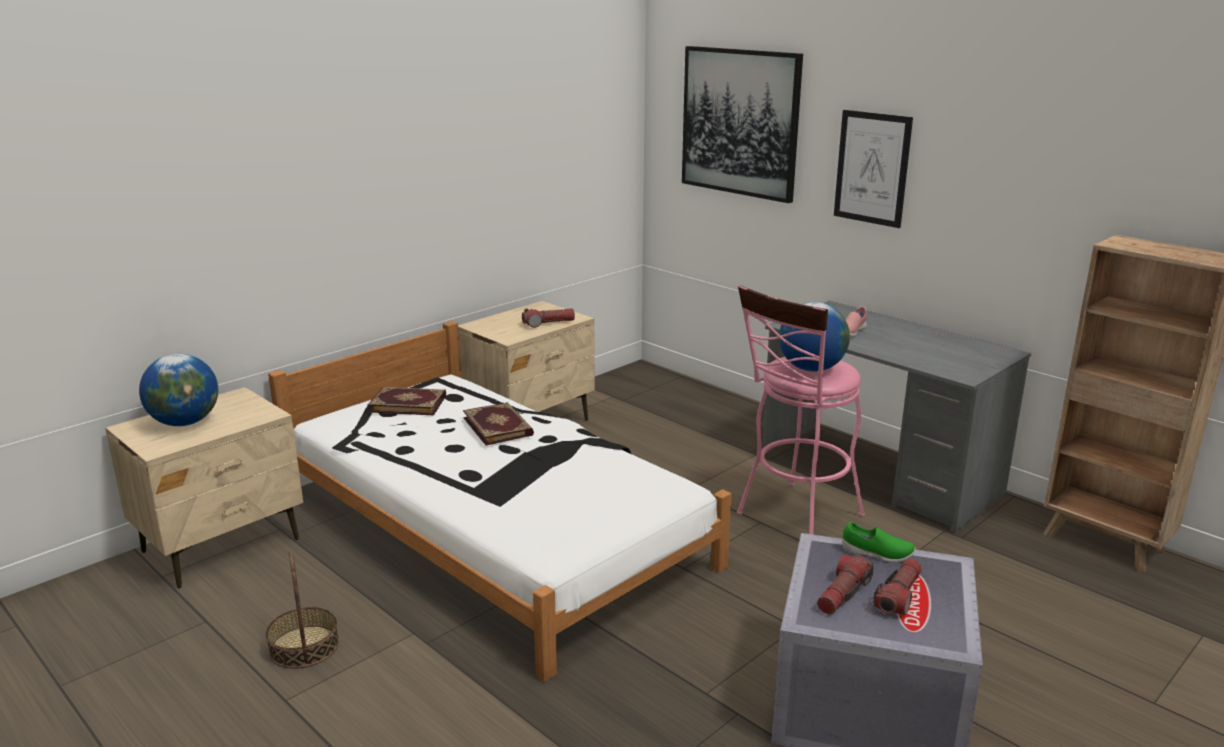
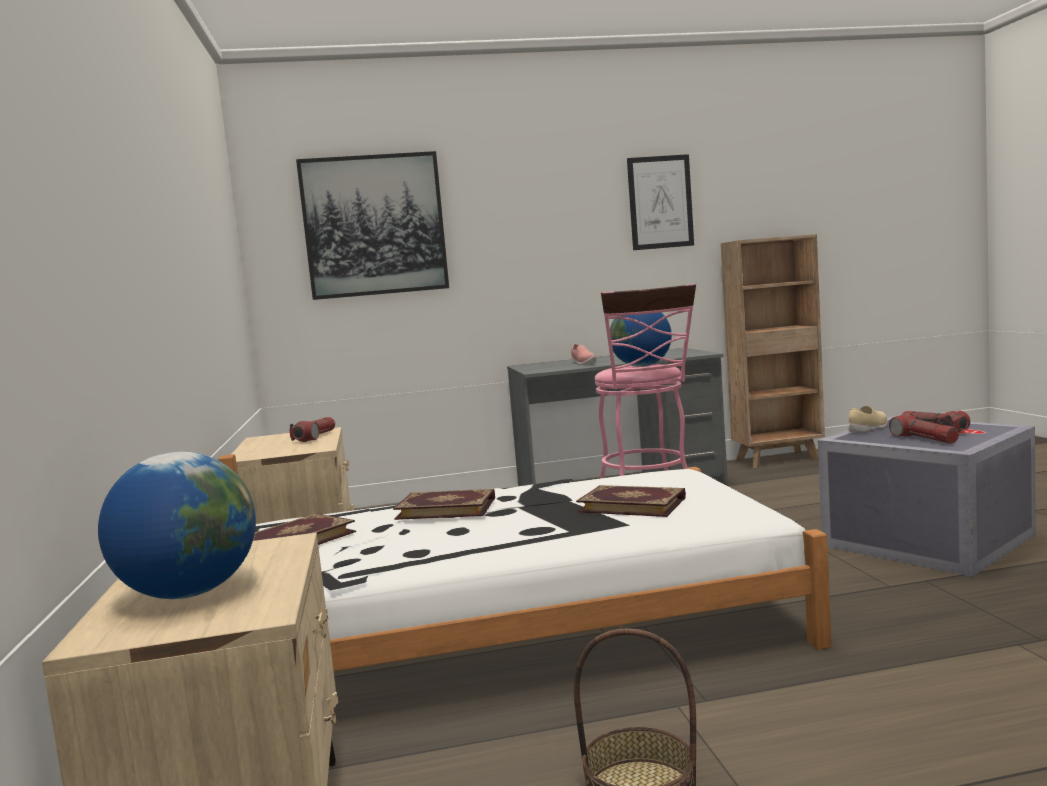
camera: 55 degrees left, 15 degrees down
(555, 494) = (632, 504): none -> book
(872, 168) = (523, 239): picture -> picture (660, 202)
(877, 554) = (869, 429): green shoe -> beige shoe

